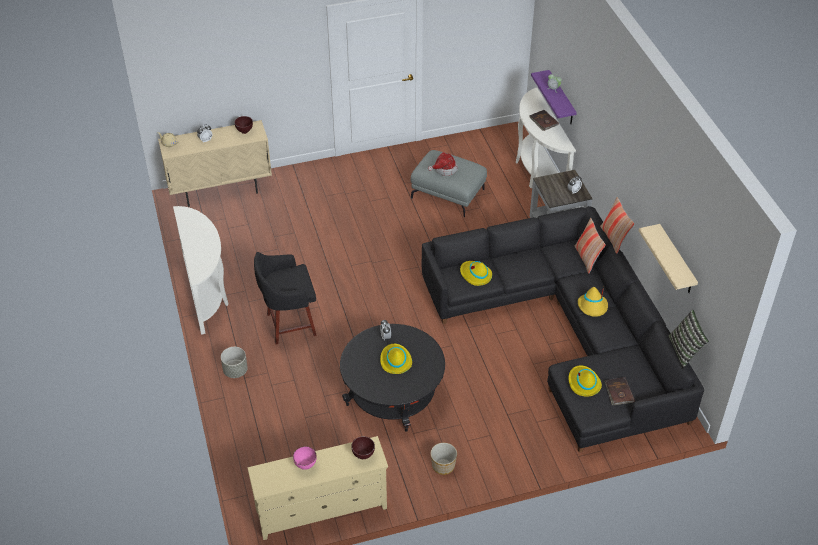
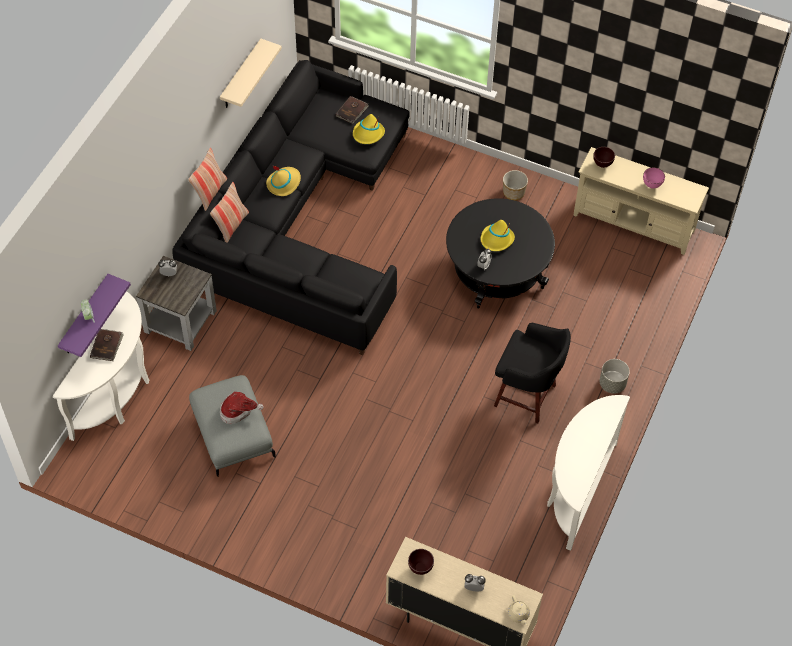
camera: 140 degrees left, 10 degrees up
(475, 275) = (343, 277): yellow hat -> none
(685, 351) = (284, 77): pillow -> none

